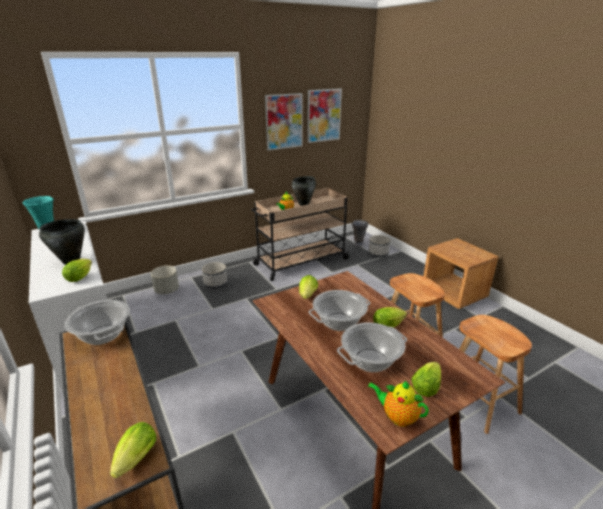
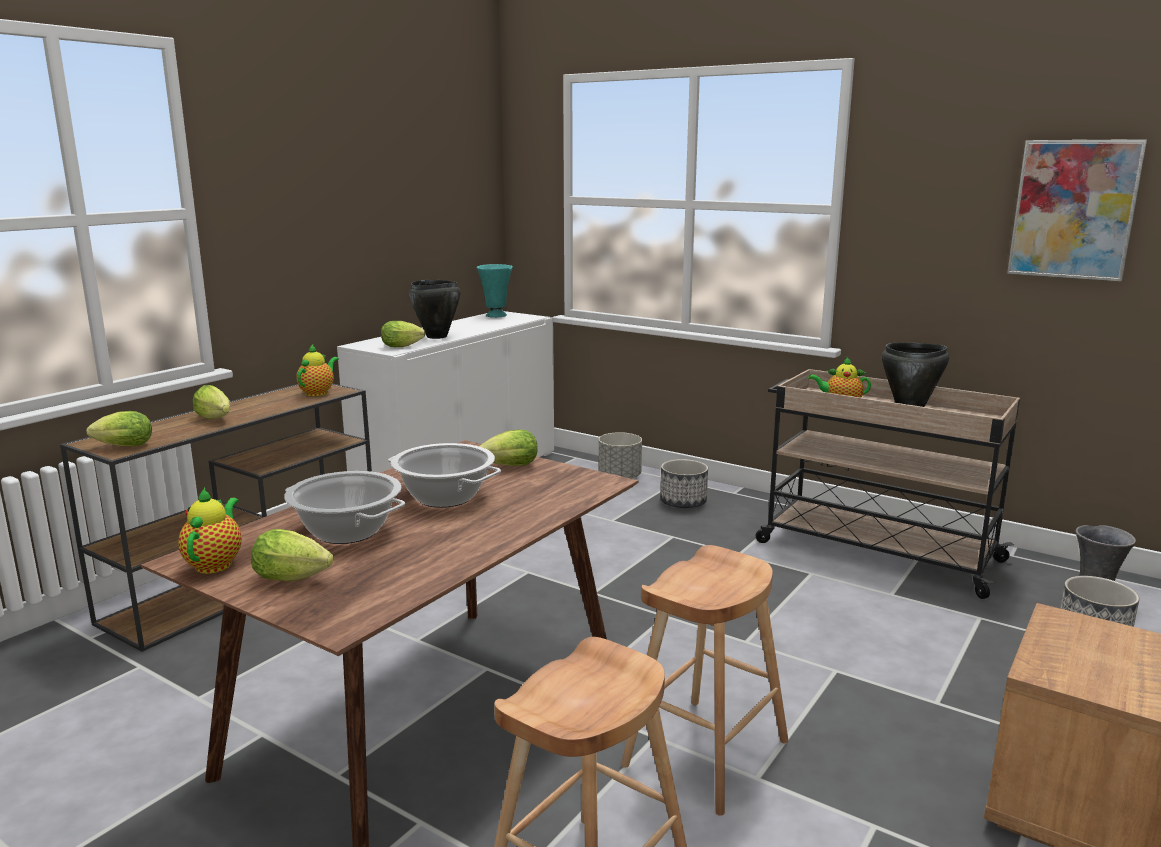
camera: 65 degrees right, 10 degrees down
(103, 335) = (318, 393): cooking pot -> teapot
(284, 121) = (944, 212): picture -> none
(389, 325) = (463, 534): lettuce -> lettuce (216, 419)

